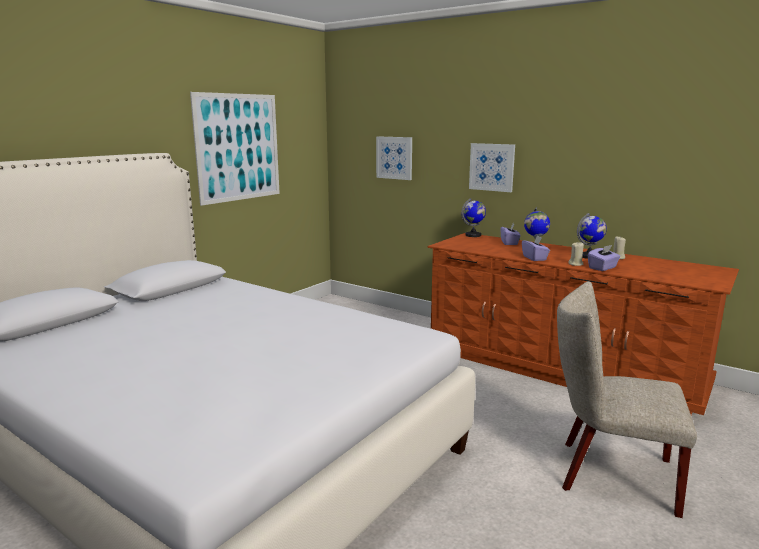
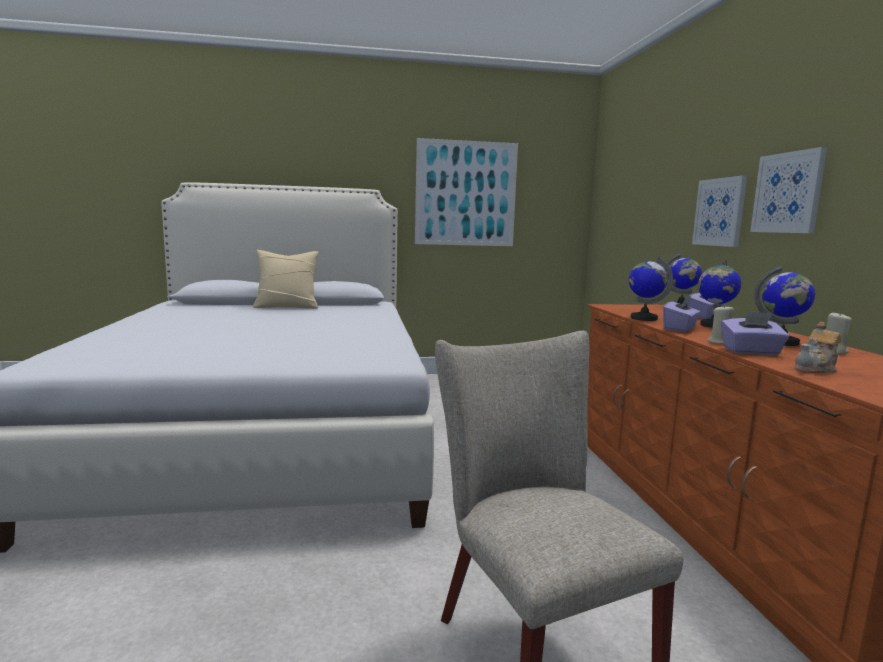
camera: 45 degrees right, 5 degrees down
(143, 308) = (287, 307): none -> beige pillow
(394, 157) = (636, 210): picture -> picture (788, 193)
(495, 253) = (643, 318): none -> globe
(646, 273) = (816, 369): none -> teapot

